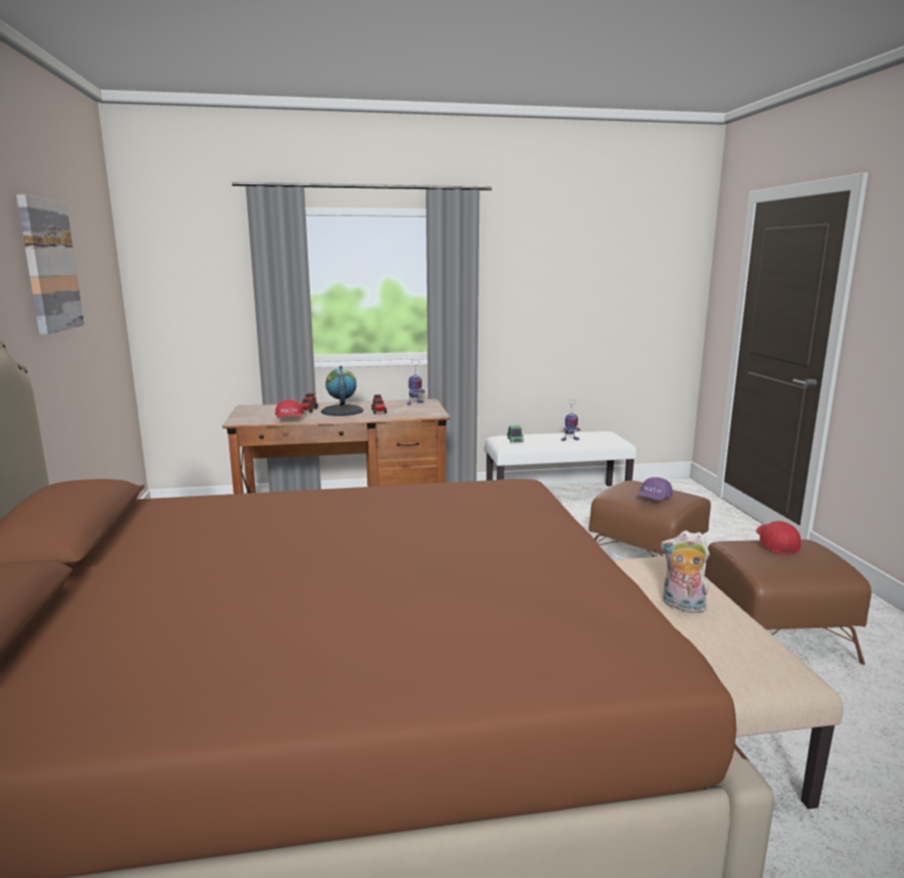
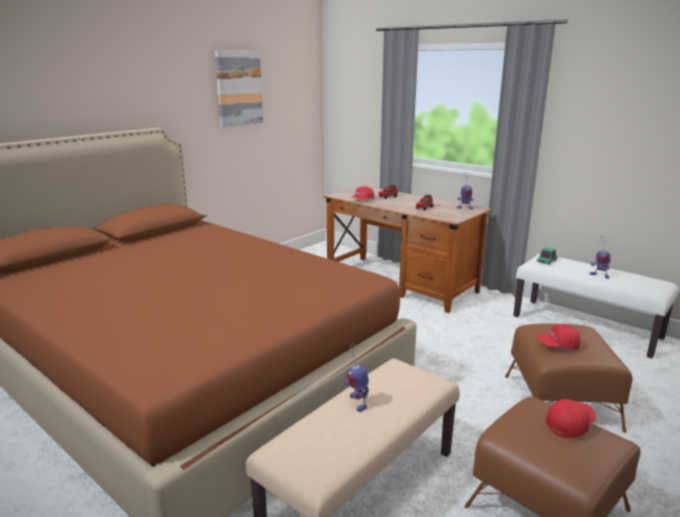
camera: 50 degrees right, 5 degrees up
(342, 411) = (404, 202): globe -> none
(654, 499) = (557, 345): purple cap -> red cap
(682, 606) = (357, 402): plush toy -> toy robot

